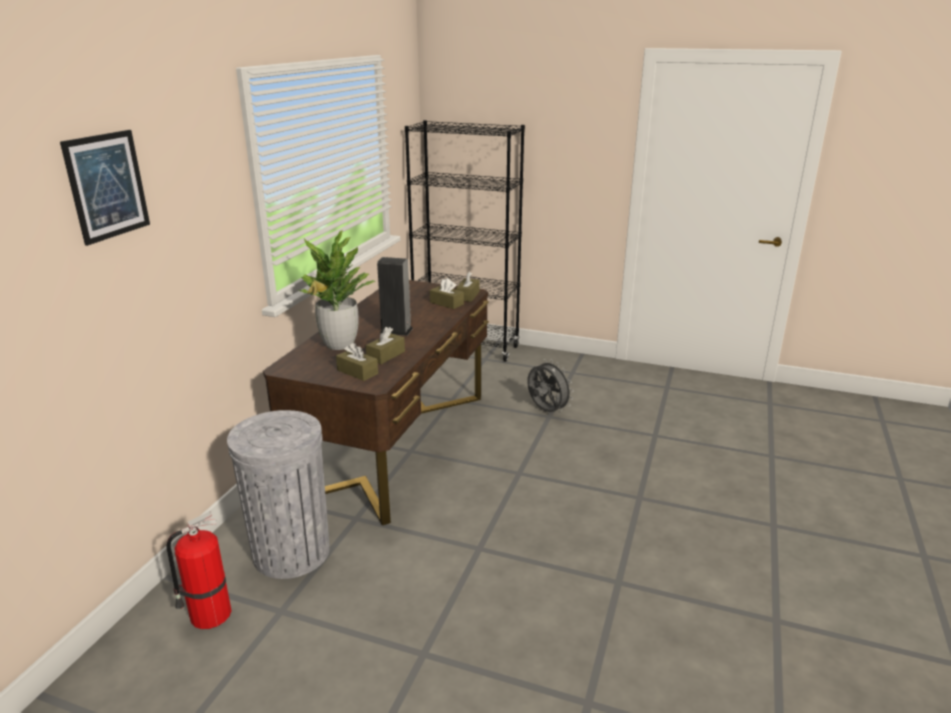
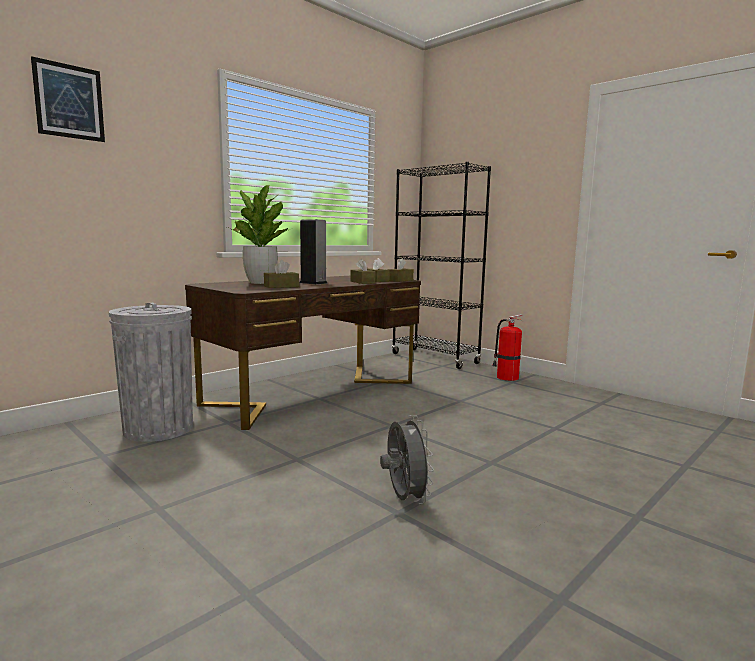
camera: 25 degrees right, 15 degrees down
(208, 615) = (57, 445): fire extinguisher -> fire extinguisher (506, 377)
(357, 372) = (245, 288): brown tissue box -> brown tissue box (362, 282)
(546, 411) = (461, 398): grey fan -> grey fan (404, 499)

